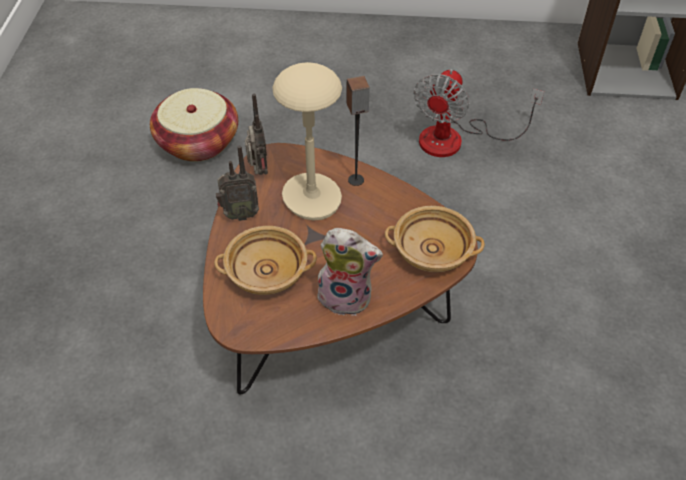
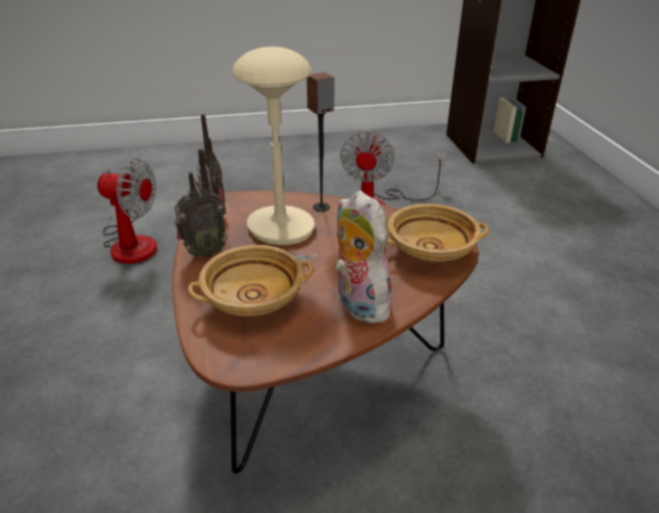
camera: 15 degrees left, 15 degrees down
(198, 142) = (131, 242): basket -> fan
(347, 296) = (358, 305): plush toy -> plush toy turned 120 degrees counterclockwise

